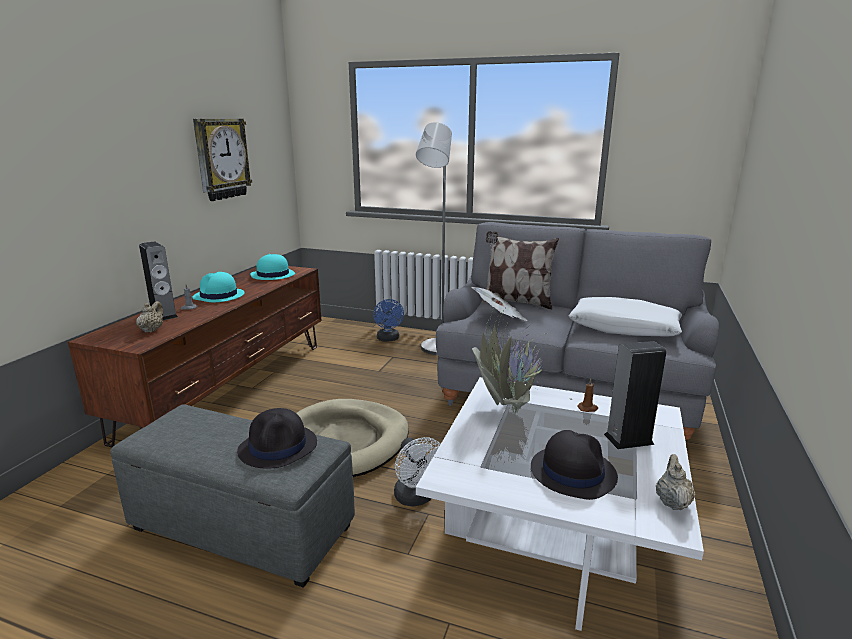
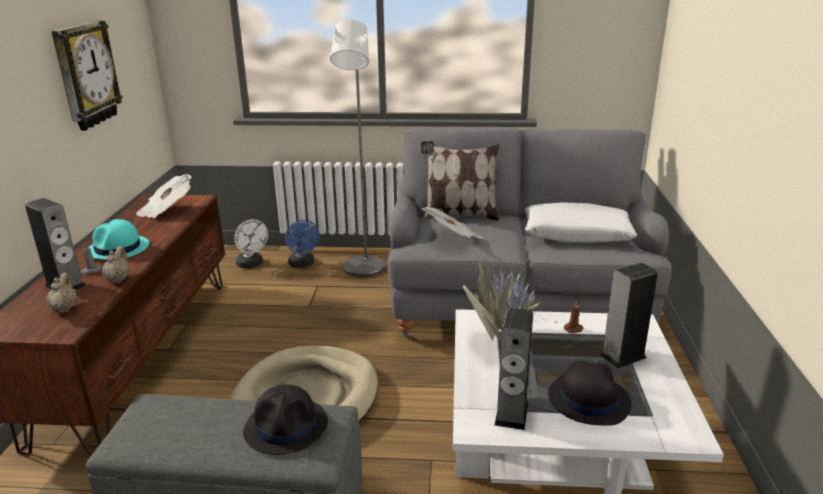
camera: 15 degrees left, 5 degrees up
(272, 275) = (166, 211): turquoise hat -> newspaper
(416, 498) = (413, 446): white fan -> white fan (252, 264)
(487, 470) = (511, 413): none -> speaker
(672, 502) = (682, 413): beige teapot -> beige teapot (118, 279)

